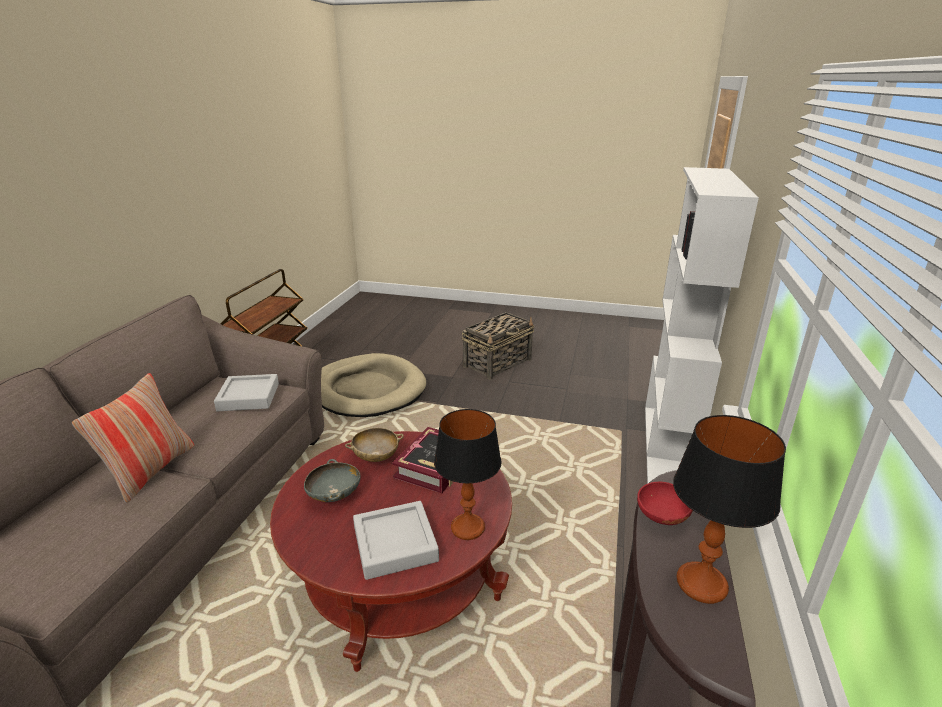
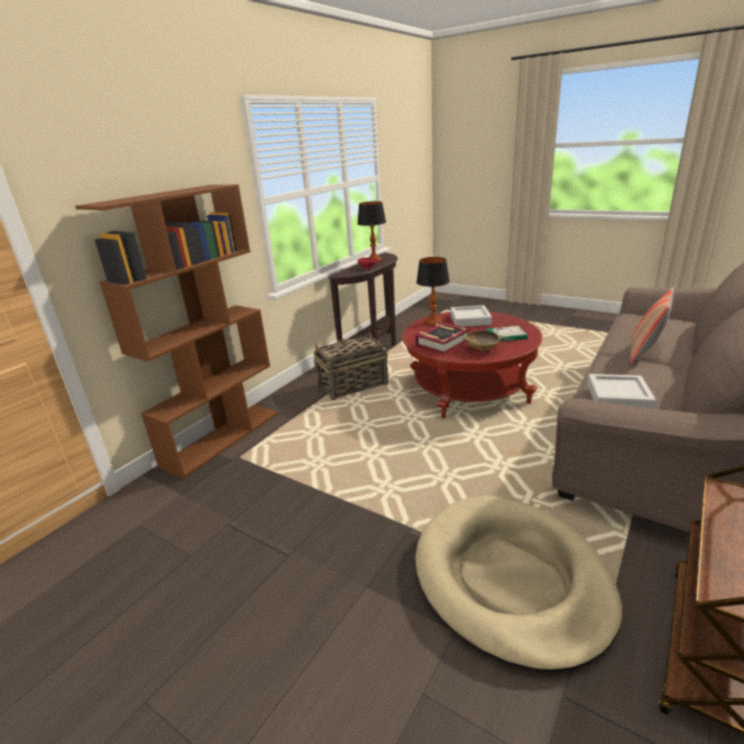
camera: 160 degrees left, 0 degrees up
(334, 495) = (506, 335): grey bowl -> book
(498, 363) = (270, 611): basket -> basket (352, 385)
(667, 446) = (222, 438): white bookcase -> brown bookcase

